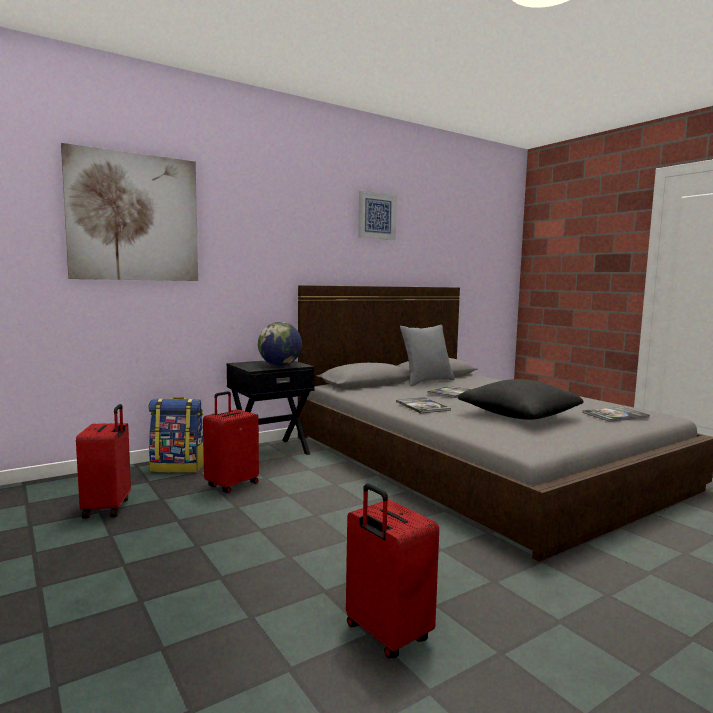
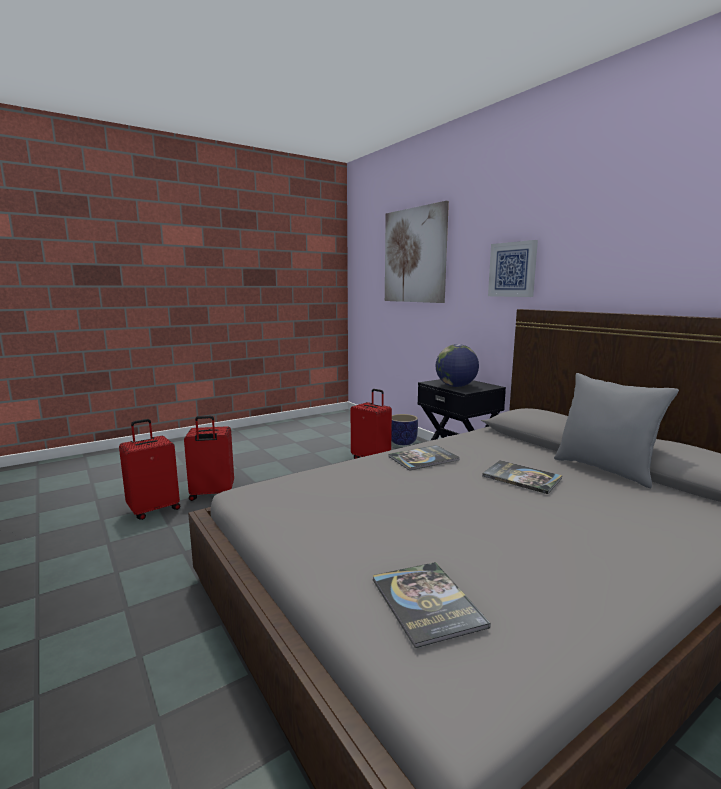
camera: 90 degrees right, 5 degrees up
(108, 508) = (331, 437): red suitcase -> red suitcase (211, 495)
(178, 467) = (403, 442): backpack -> planter
(376, 216) = (649, 203): picture -> picture (512, 269)
(519, 415) = (393, 506): black pillow -> none

